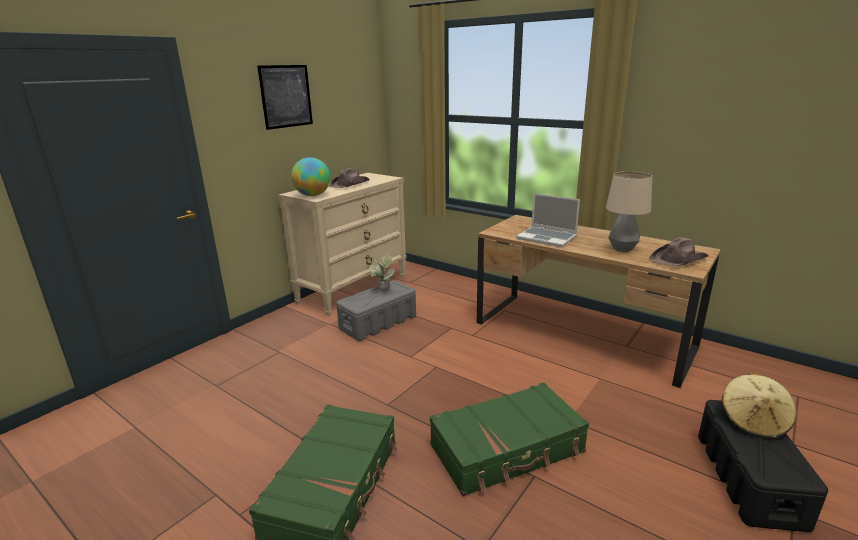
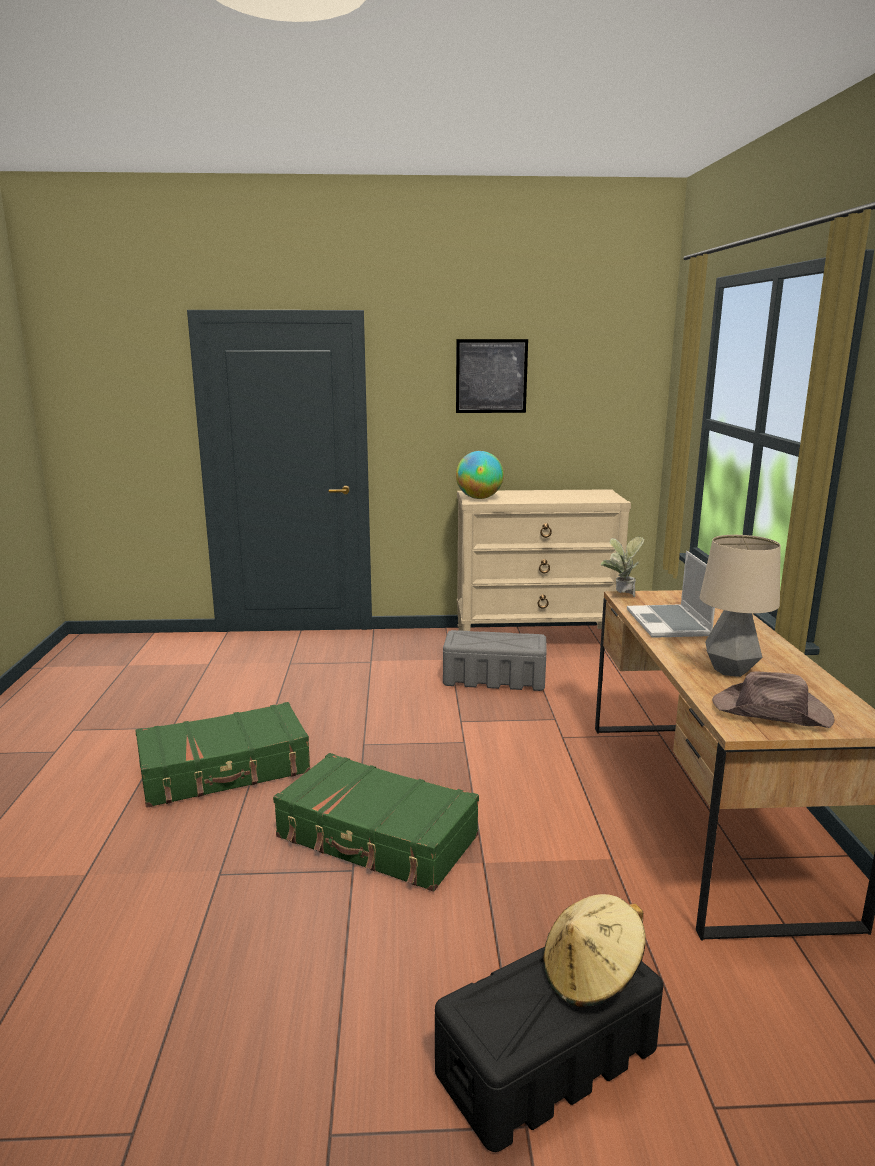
camera: 50 degrees right, 5 degrees down
(350, 184) = (549, 496): brown hat -> none
(383, 290) = (509, 639): potted plant -> potted plant (620, 596)

